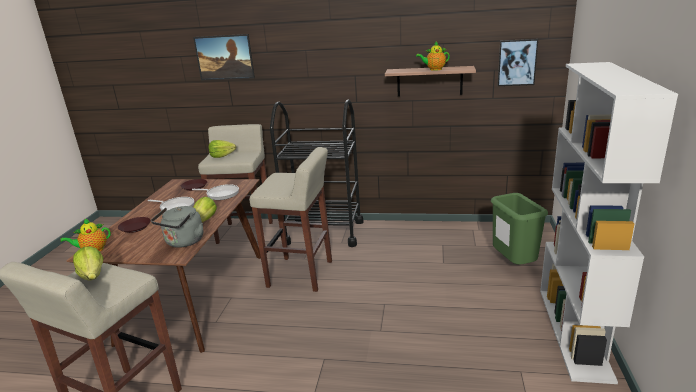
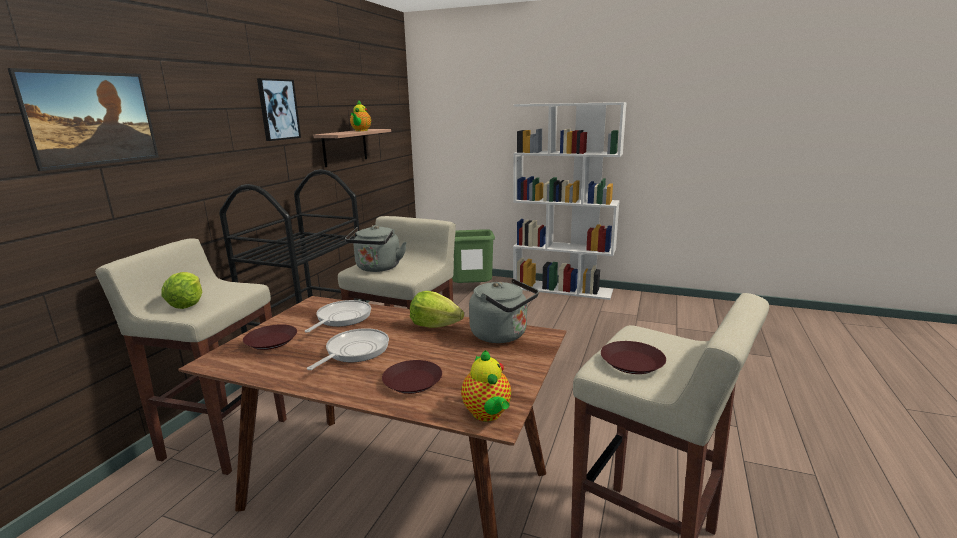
camera: 80 degrees left, 5 degrees down
(93, 276) = (631, 362): lettuce -> brown plate
(278, 180) = (377, 268): none -> grey kettle
(517, 62) = (390, 125): picture -> picture (278, 109)

